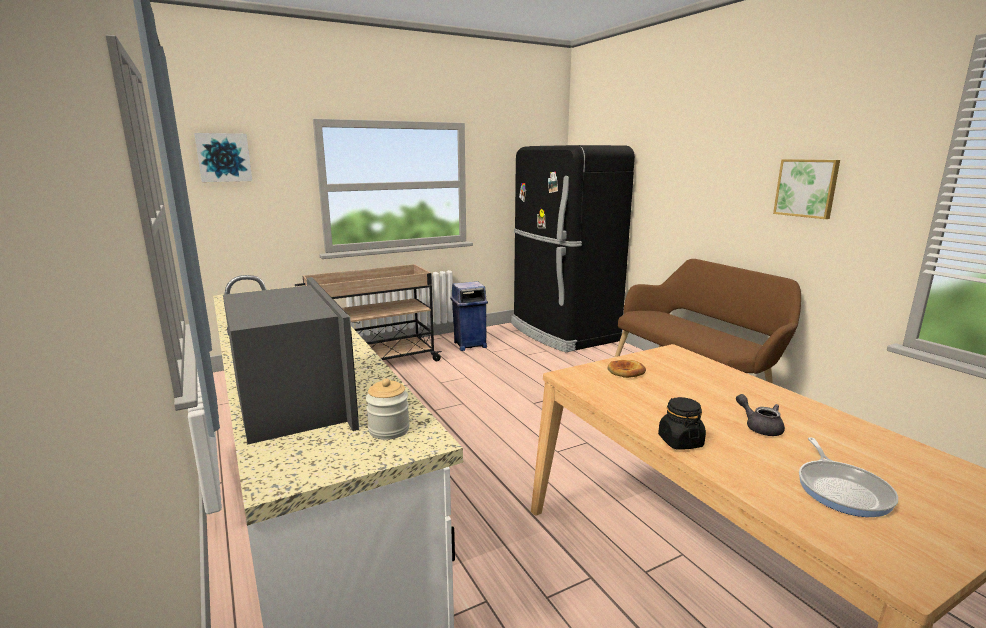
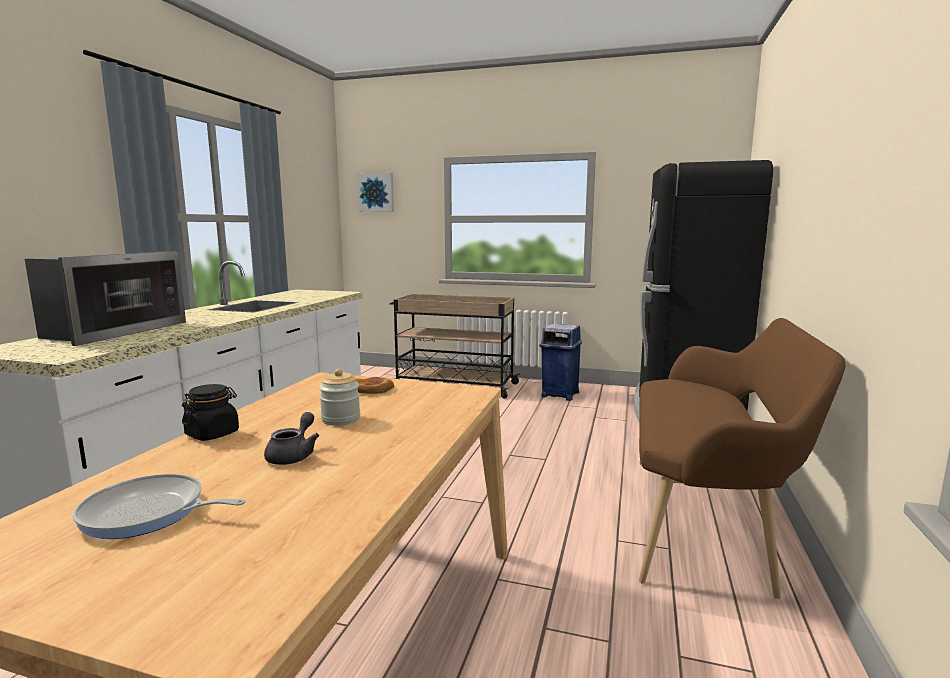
camera: 45 degrees right, 5 degrees down
(389, 430) = (79, 349): jar -> jar (341, 419)
(806, 188) = (877, 189): picture -> none
(842, 490) = (148, 513): frying pan -> frying pan turned 45 degrees clockwise

